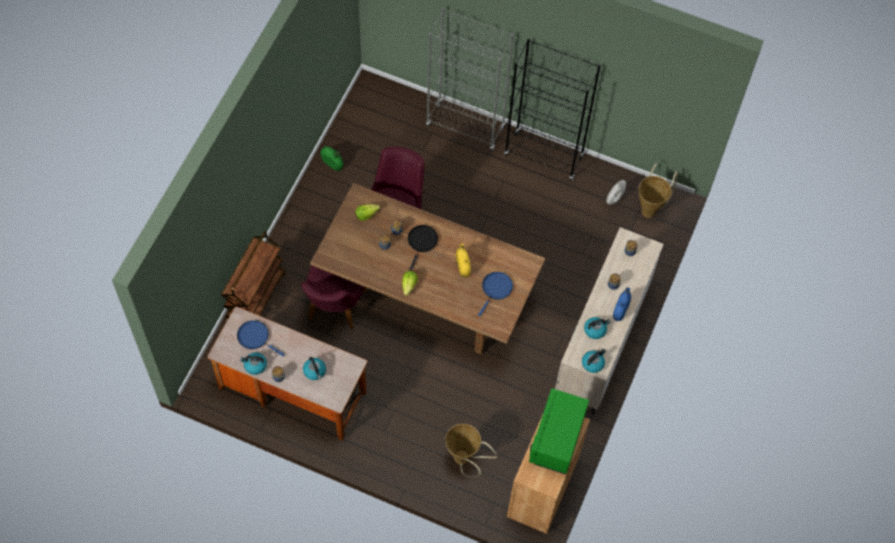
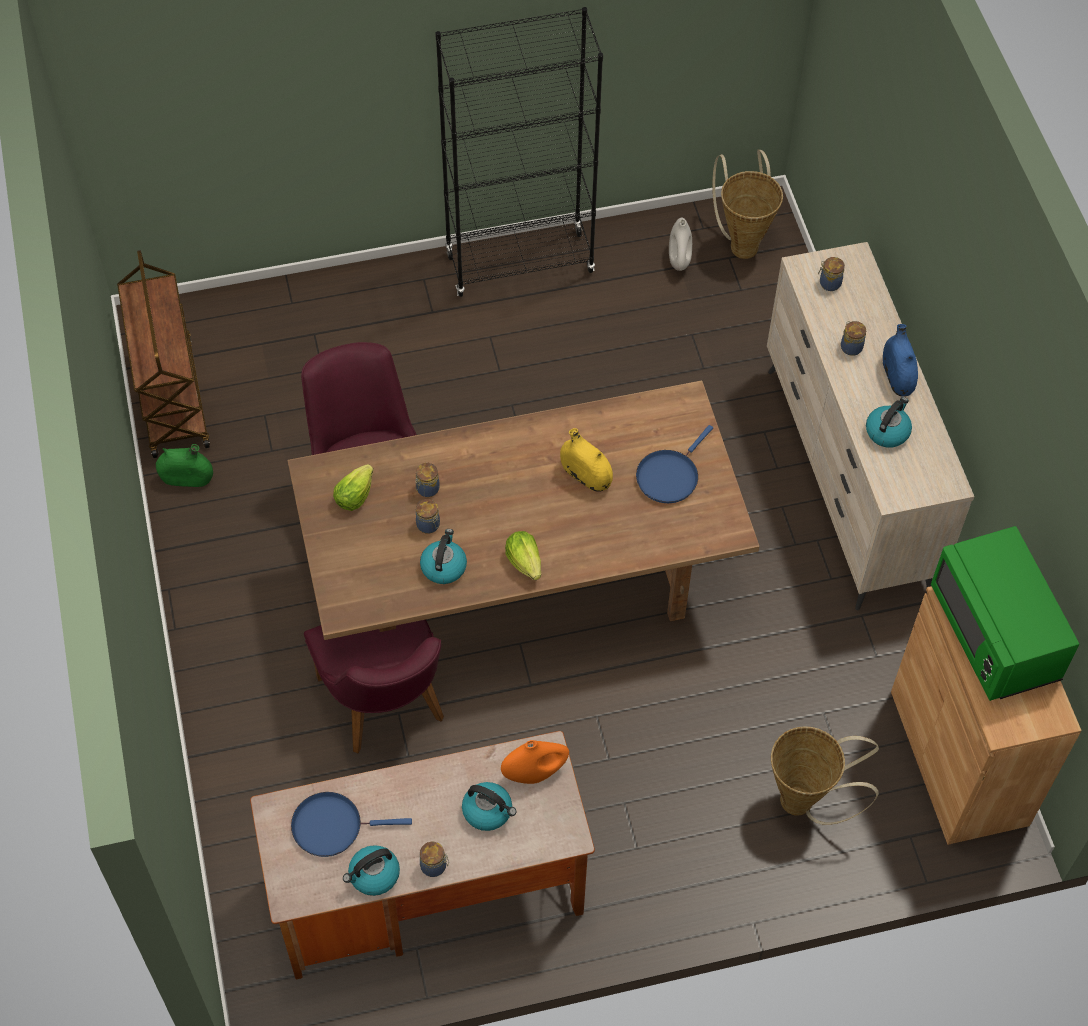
camera: 35 degrees left, 5 degrees down
(256, 297) = (232, 778): brown cart -> brown cart (171, 397)
(343, 369) = (534, 773): none -> orange vase
(422, 242) = (485, 480): black frying pan -> none
(465, 127) = (361, 293): grey bookcase -> none
(496, 289) = (669, 476): blue frying pan -> blue frying pan turned 135 degrees counterclockwise
(593, 363) = (930, 483): kettle -> kettle (443, 566)

